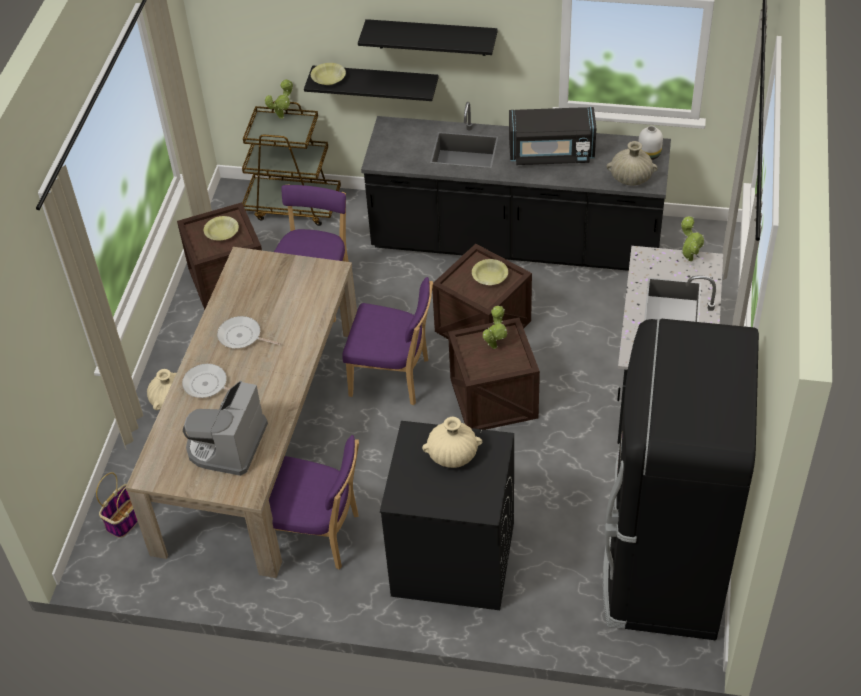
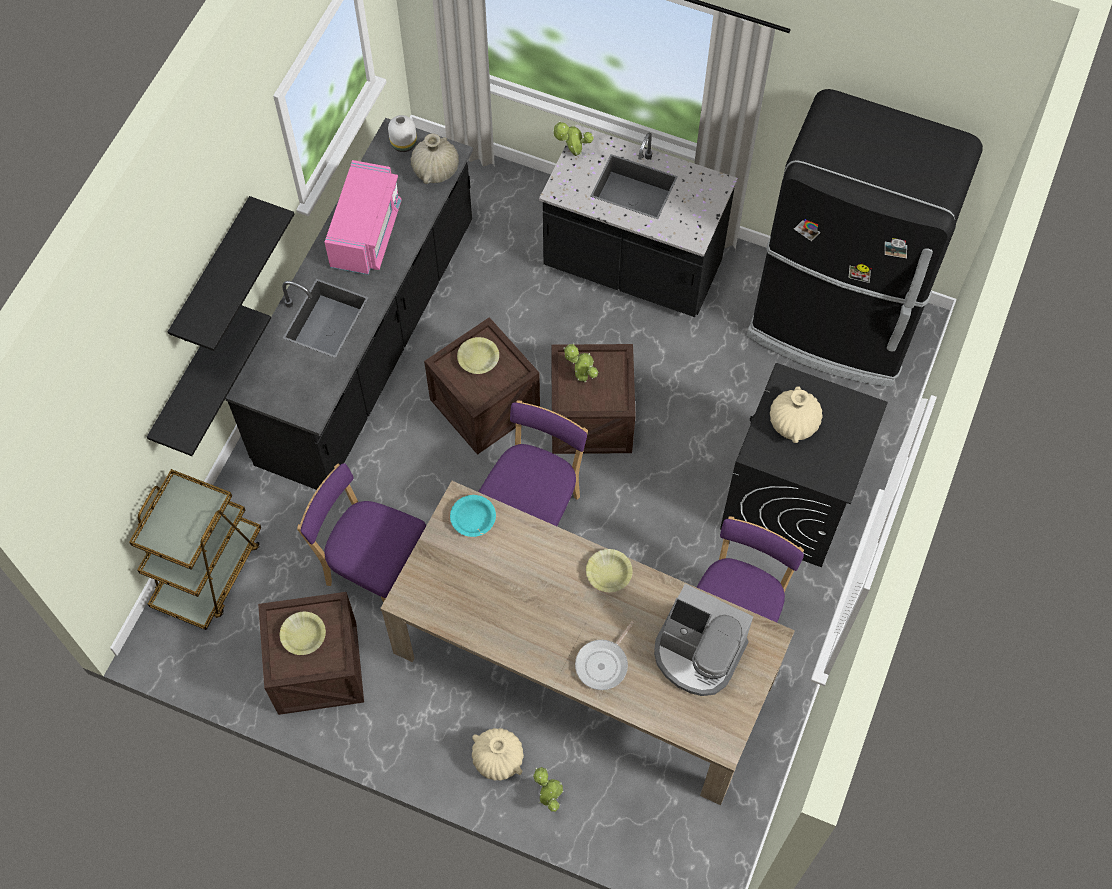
camera: 80 degrees left, 15 degrees up
(126, 518) = (662, 826): basket -> none
(242, 337) = (537, 616): frying pan -> none
(283, 116) = (156, 513): potted plant -> potted plant (548, 798)
(320, 281) = (473, 519): none -> turquoise bowl
(329, 79) = (184, 421): yellow bowl -> yellow bowl (609, 573)
(551, 153) = (366, 233): black microwave -> pink microwave

